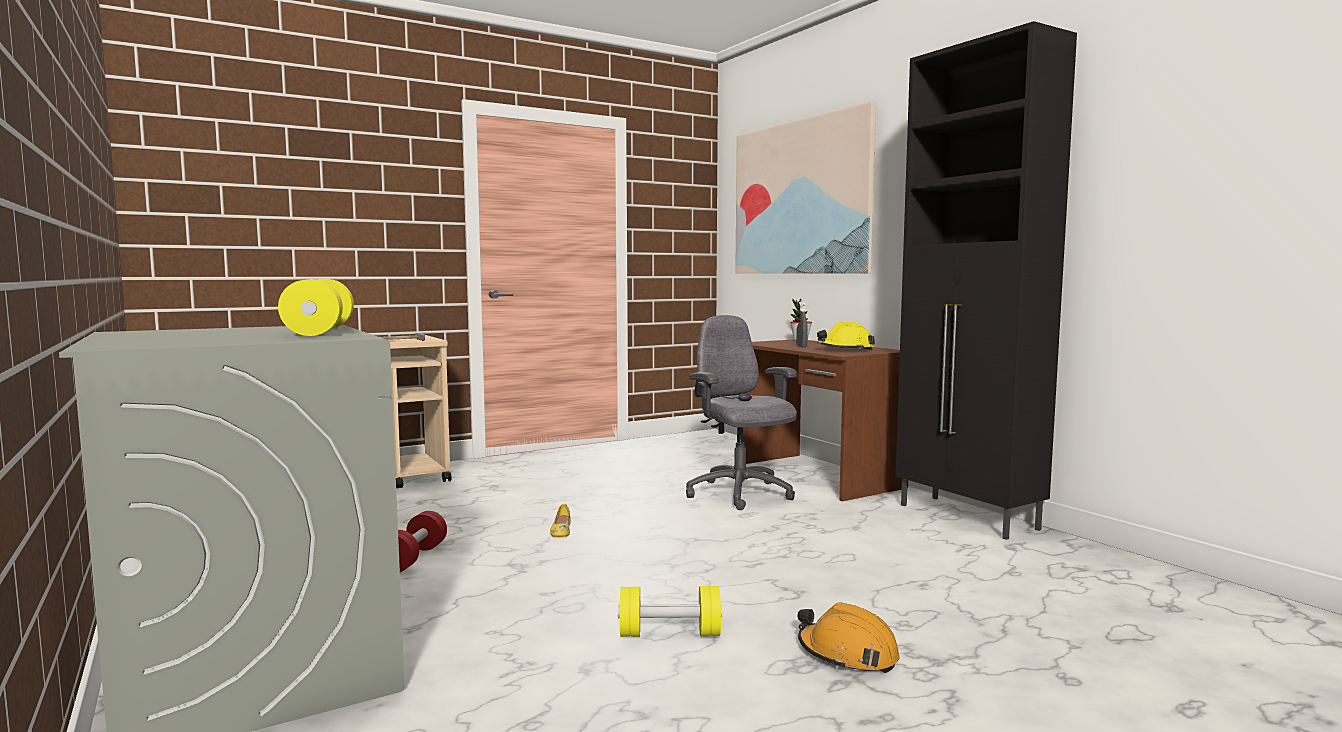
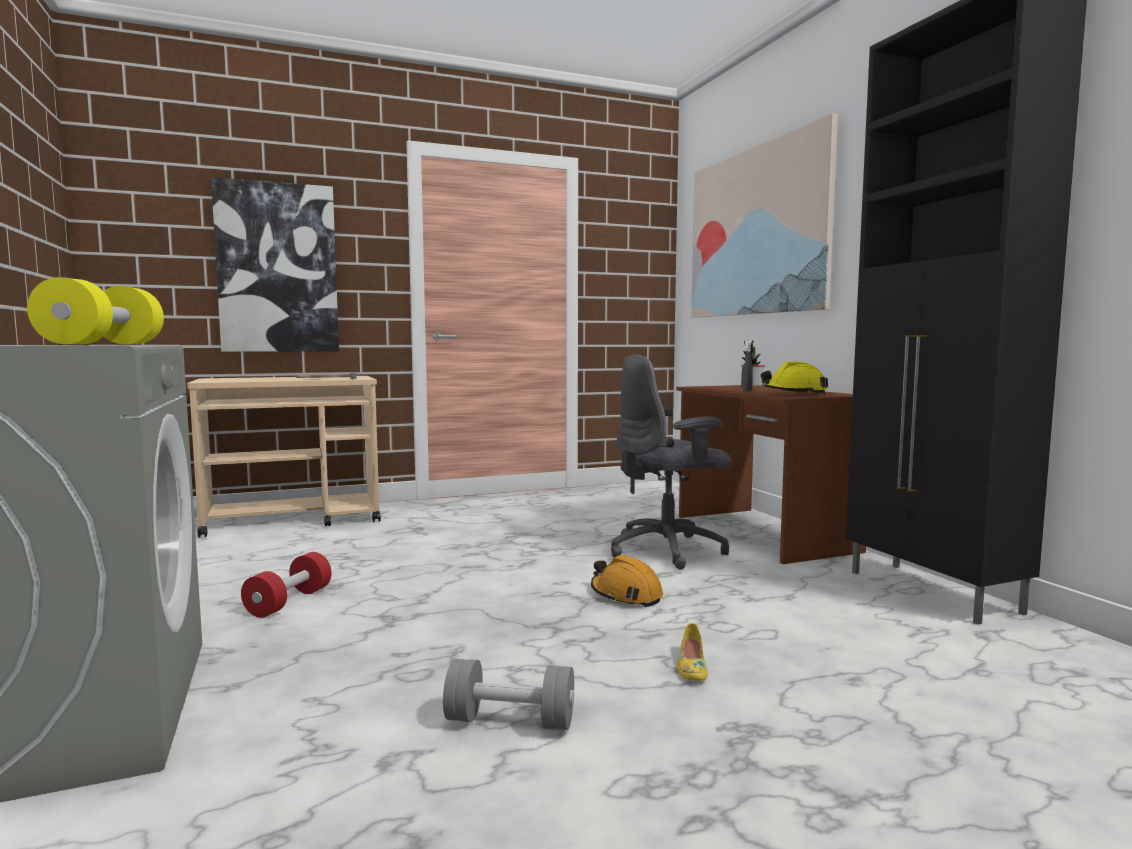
camera: 10 degrees right, 0 degrees up
(334, 227) = (277, 268): none -> picture
(560, 531) = (457, 580): yellow shoe -> yellow shoe (691, 666)
(669, 633) = (510, 721): yellow dumbbell -> grey dumbbell
(740, 494) = (668, 550): grey office chair -> grey office chair turned 90 degrees counterclockwise
(847, 655) = (724, 775): orange hard hat -> orange hard hat (626, 595)

